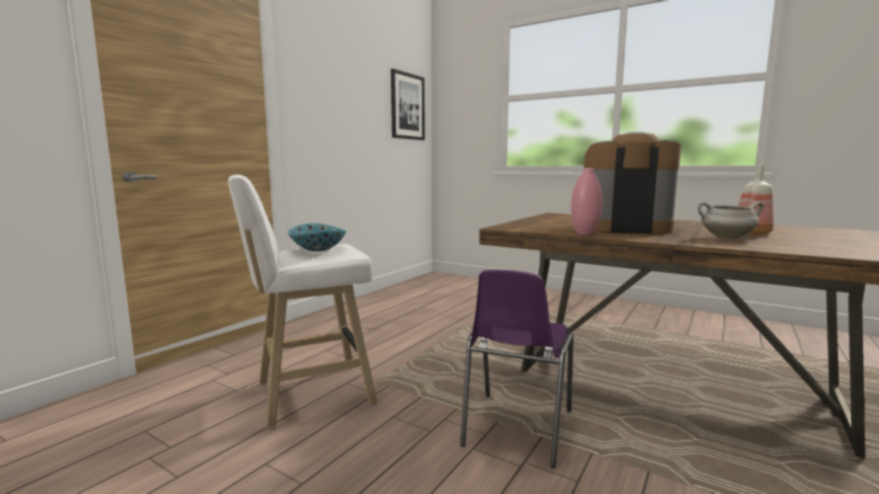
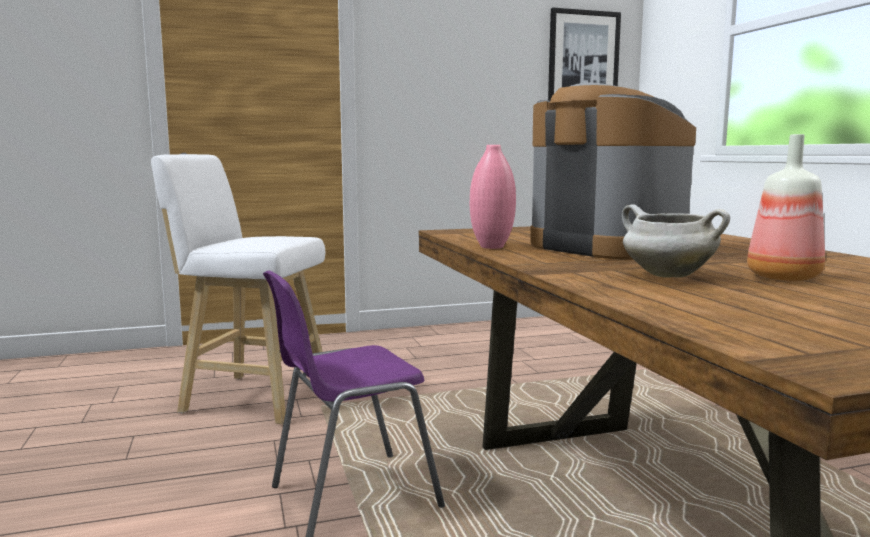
camera: 40 degrees right, 0 degrees up
(317, 249) = (257, 237): bowl -> none

